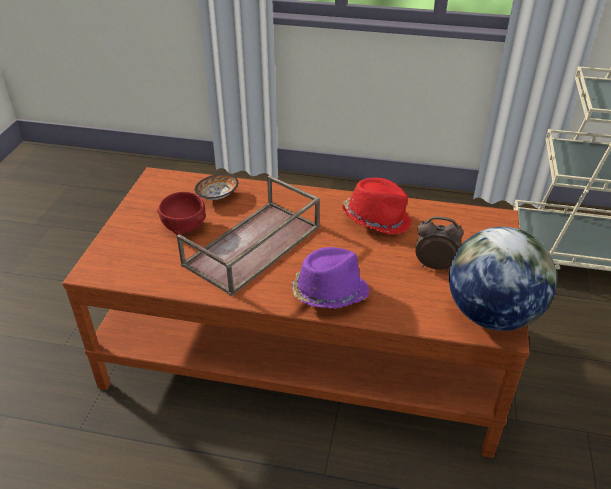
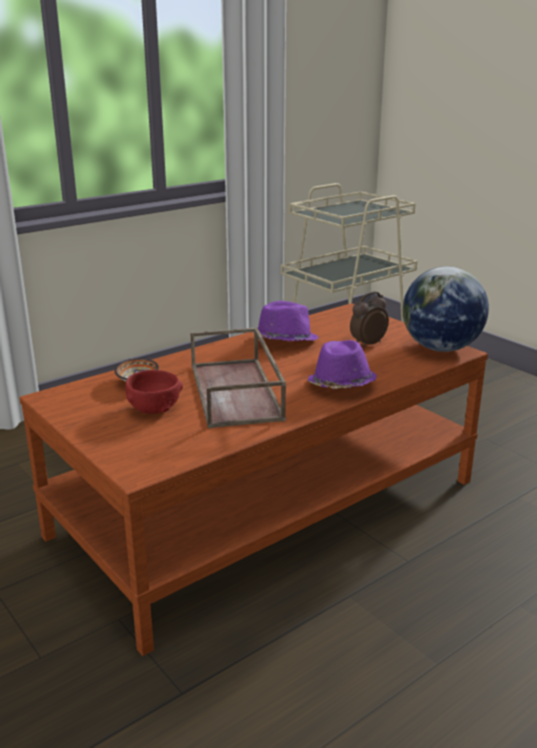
camera: 50 degrees left, 15 degrees down
(376, 219) = (284, 341): red hat -> purple hat

